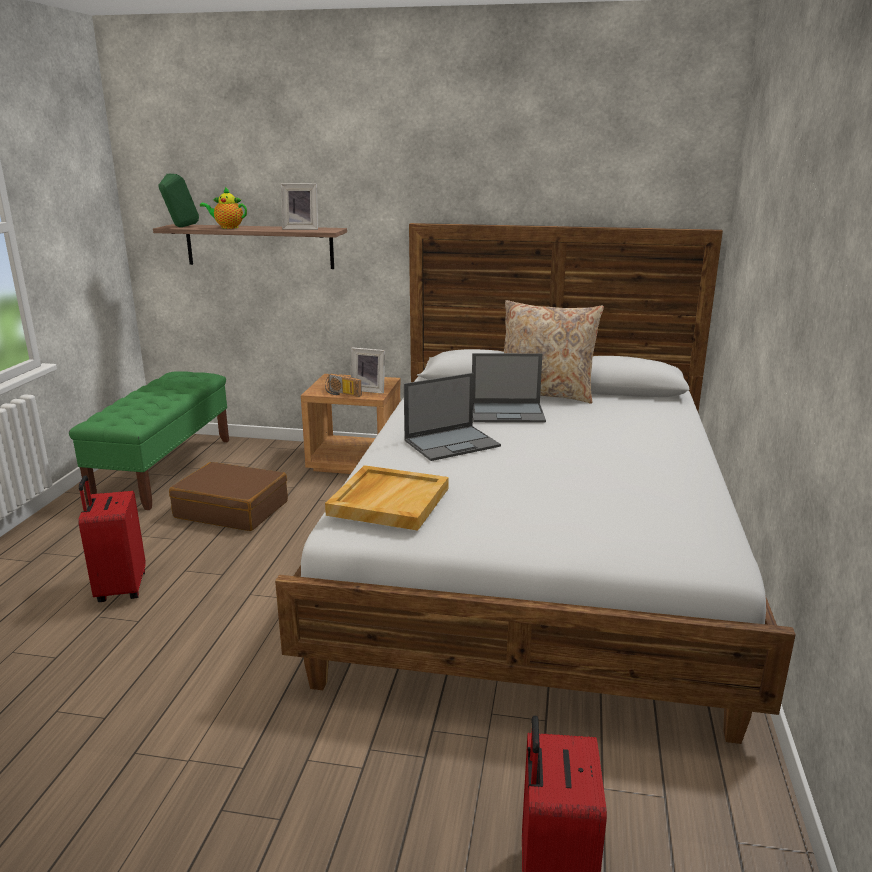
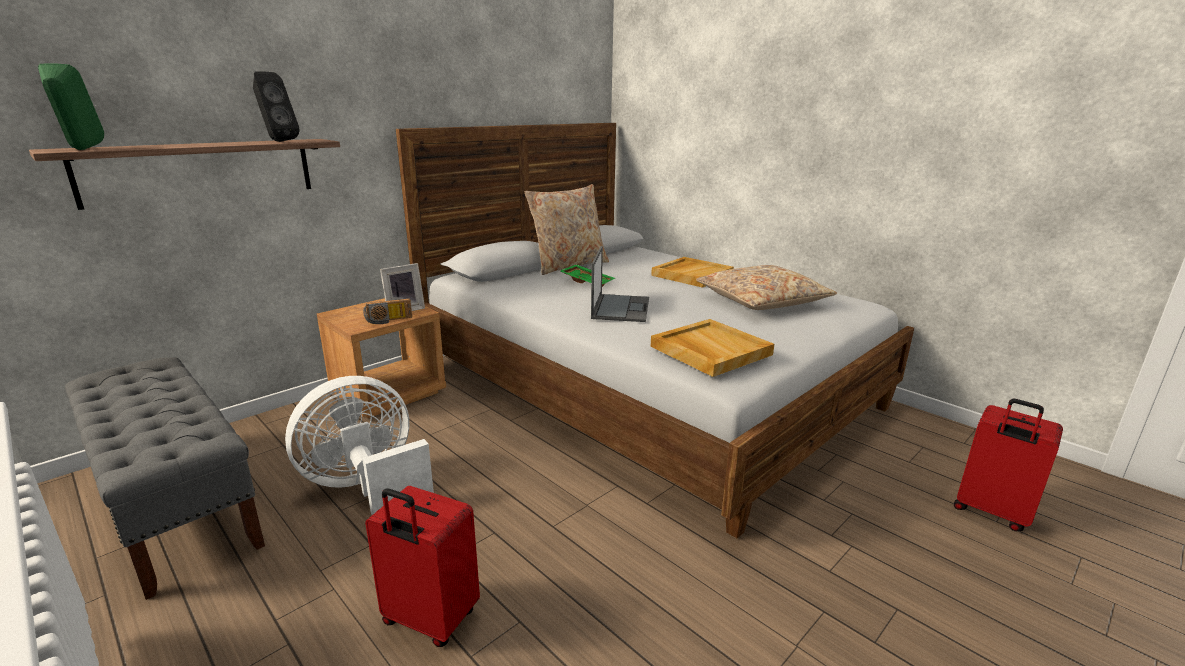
camera: 55 degrees left, 0 degrees up
(164, 469) = (175, 505): green bench -> grey bench
(227, 227) = (166, 146): teapot -> none
(232, 509) = (367, 487): brown suitcase -> white fan
(301, 229) = (278, 141): picture frame -> black speaker
(508, 413) = (587, 281): laptop -> green tray
(602, 496) = (761, 301): none -> beige pillow
(629, 445) = (692, 275): none -> beige tray

